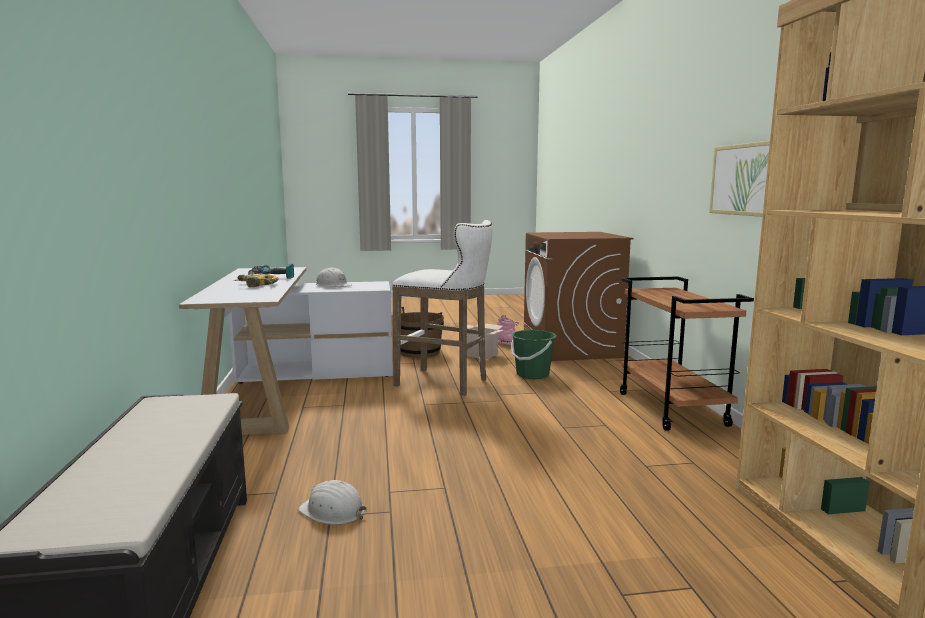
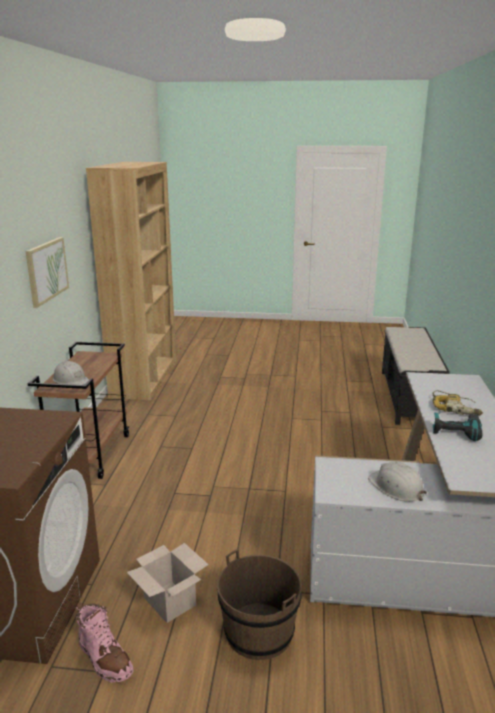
camera: 165 degrees left, 10 degrees up
(332, 511) = (349, 414): white hard hat -> white hard hat (71, 380)
(446, 383) = (252, 526): white stool -> none
(532, 374) = (147, 528): green bucket -> none

